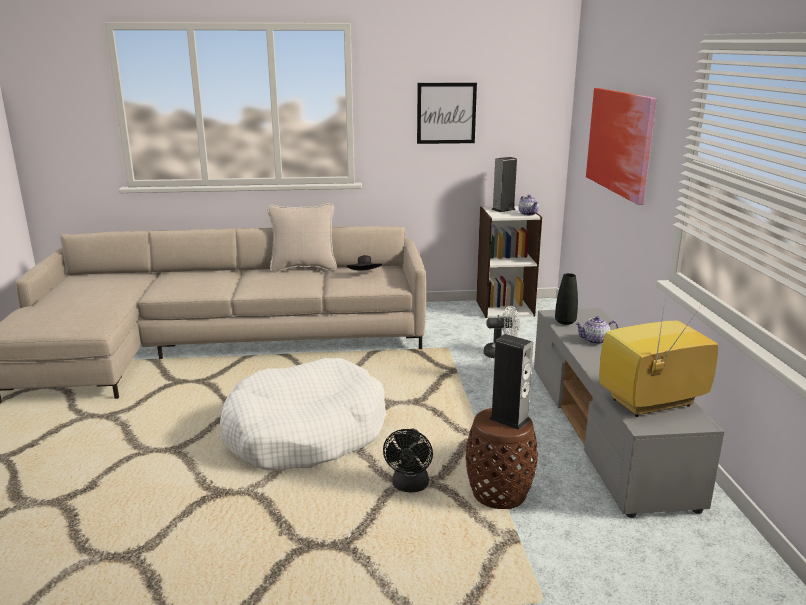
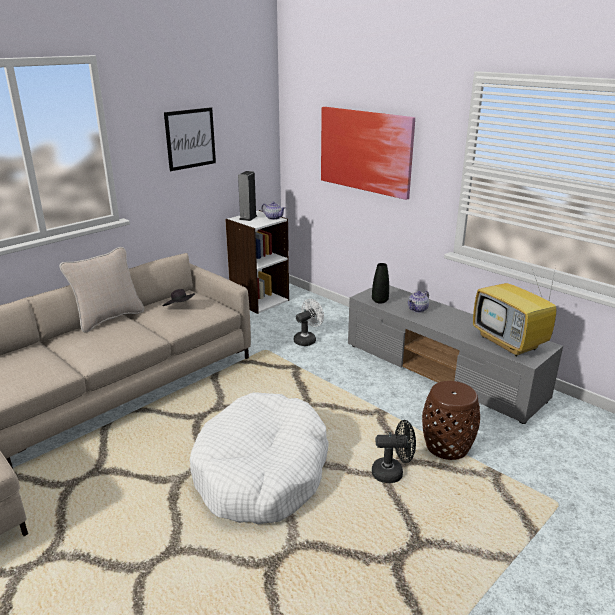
camera: 40 degrees left, 5 degrees up
(409, 486) = (392, 473): black fan -> black fan turned 60 degrees counterclockwise
(509, 419) = (456, 390): speaker -> none
(650, 404) = (510, 343): television -> television turned 60 degrees counterclockwise

